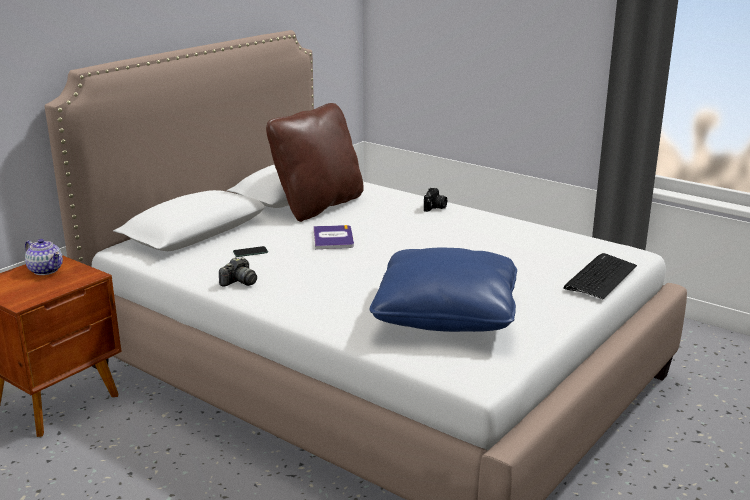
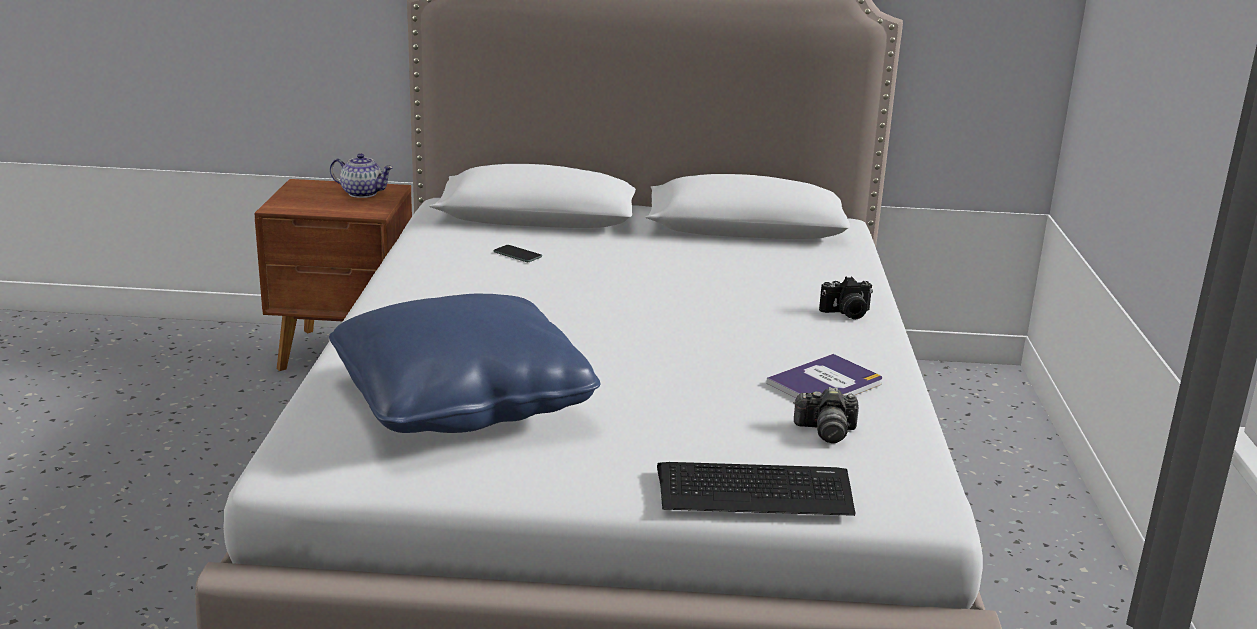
camera: 55 degrees right, 0 degrees up
(45, 270) = (362, 193): teapot -> teapot turned 75 degrees counterclockwise
(239, 282) = (423, 272): camera -> camera (826, 431)
(318, 206) = (725, 248): brown pillow -> none
(333, 238) = (625, 282): book -> book (825, 383)

